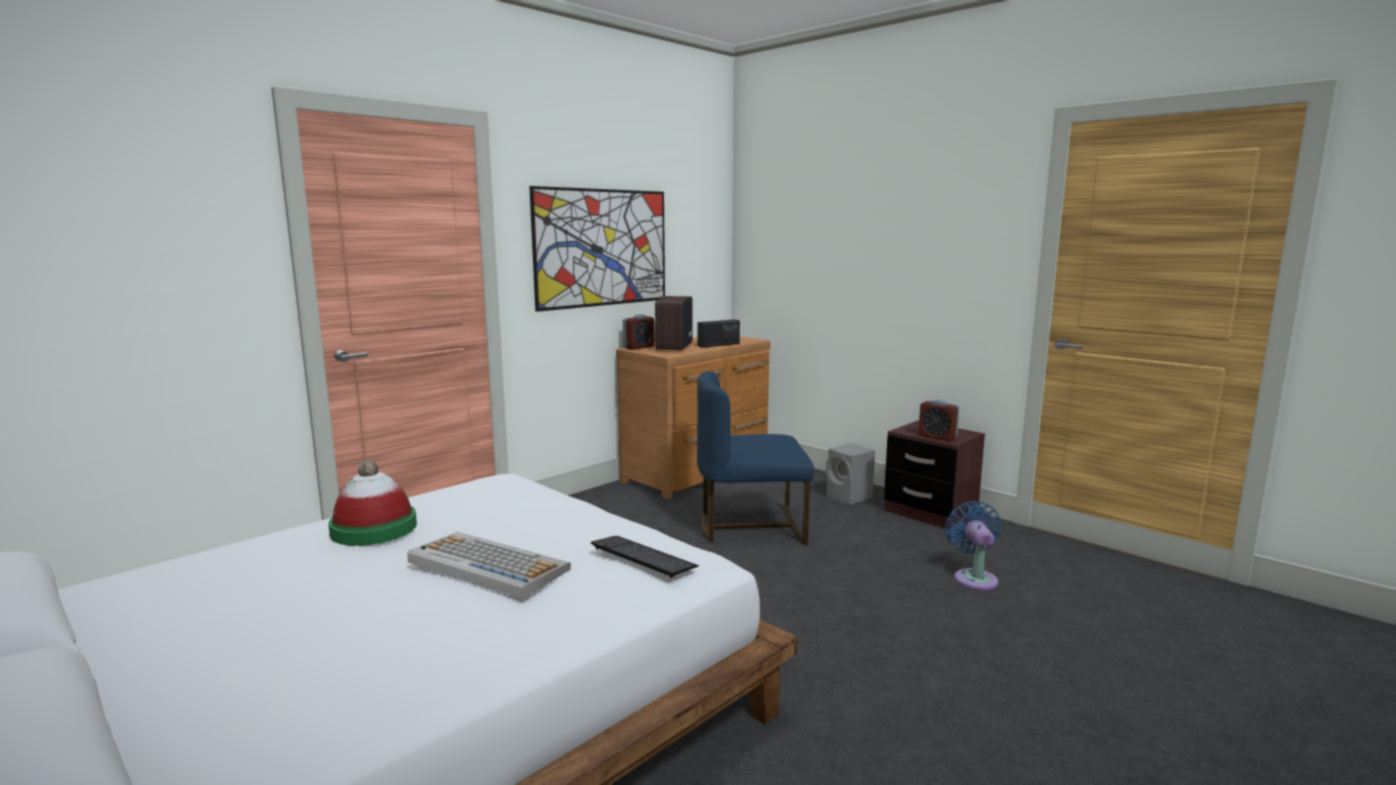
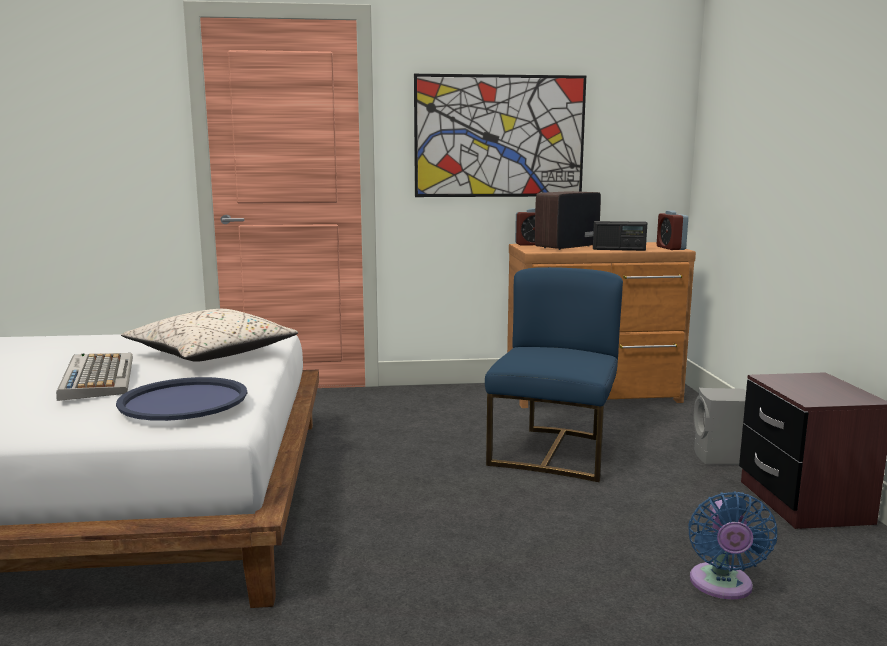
camera: 40 degrees right, 0 degrees up
(374, 529) = (120, 343): hat -> none
(513, 512) = (212, 354): none -> beige pillow
(643, 557) = (183, 401): keyboard -> blue tray
(751, 527) = (553, 452): blue chair -> blue chair turned 75 degrees clockwise
(937, 437) = (801, 393): alarm clock -> alarm clock (670, 248)
(974, 578) = (721, 586): blue fan -> blue fan turned 150 degrees clockwise

